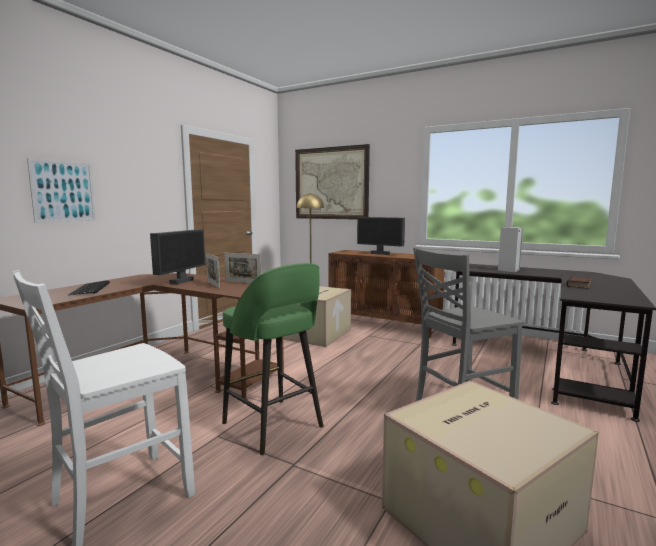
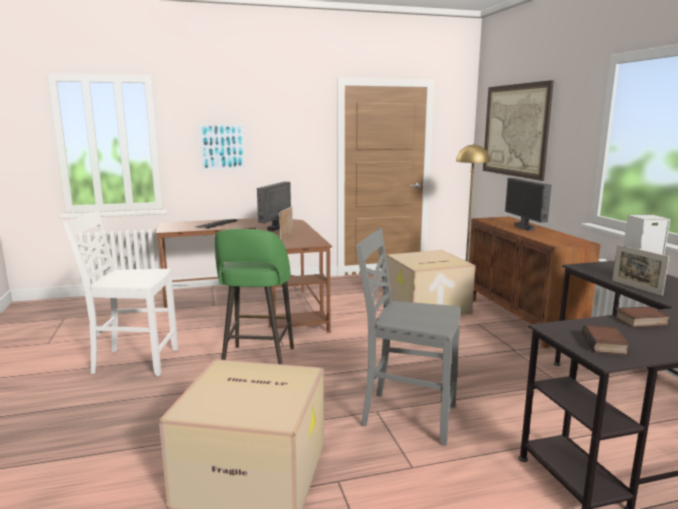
camera: 45 degrees right, 5 degrees up
(180, 282) = (276, 228): monitor -> monitor turned 135 degrees clockwise
(243, 282) = (310, 237): picture frame -> picture frame (636, 288)
(613, 298) = (605, 345): none -> book

